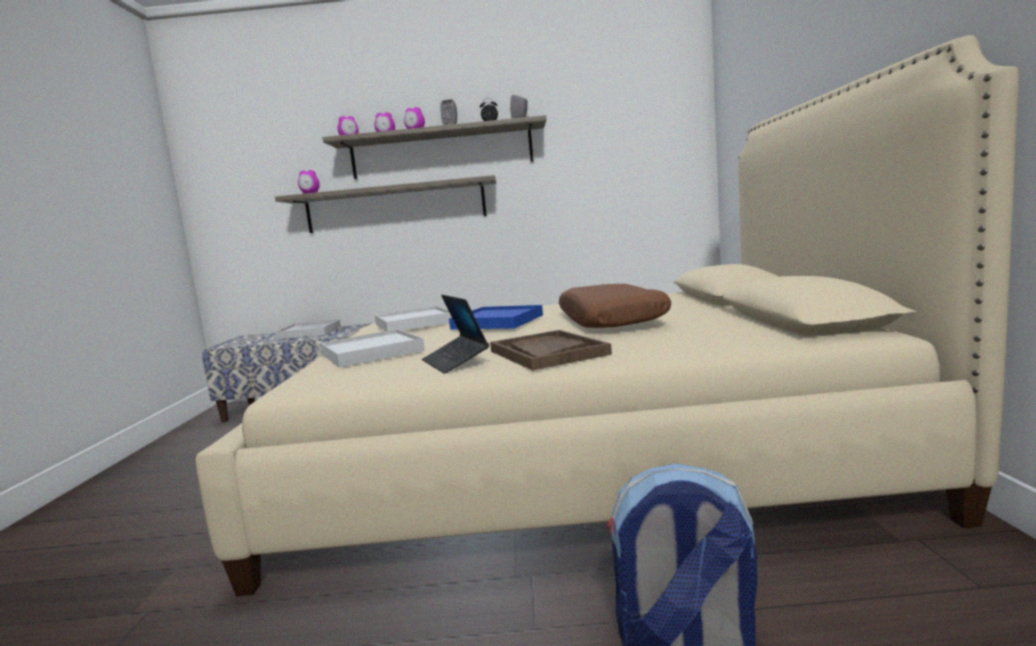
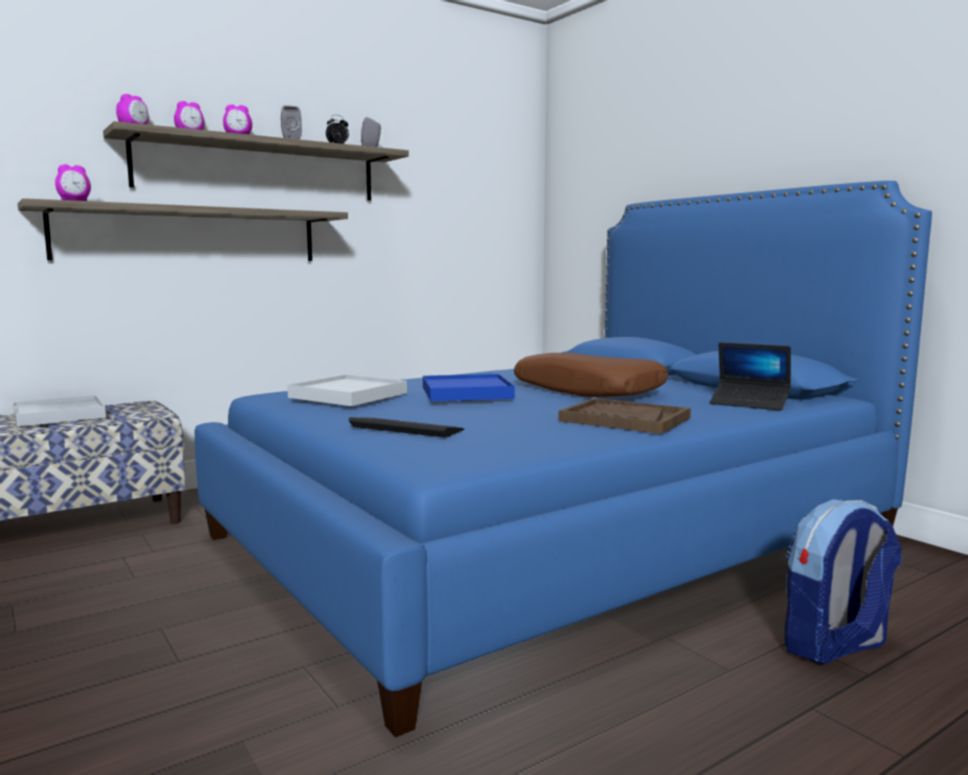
camera: 35 degrees left, 0 degrees up
(371, 353) = (406, 428): white tray -> keyboard
(455, 362) = (552, 432): laptop -> laptop (749, 403)
(580, 455) = (549, 537): beige bed -> blue bed

